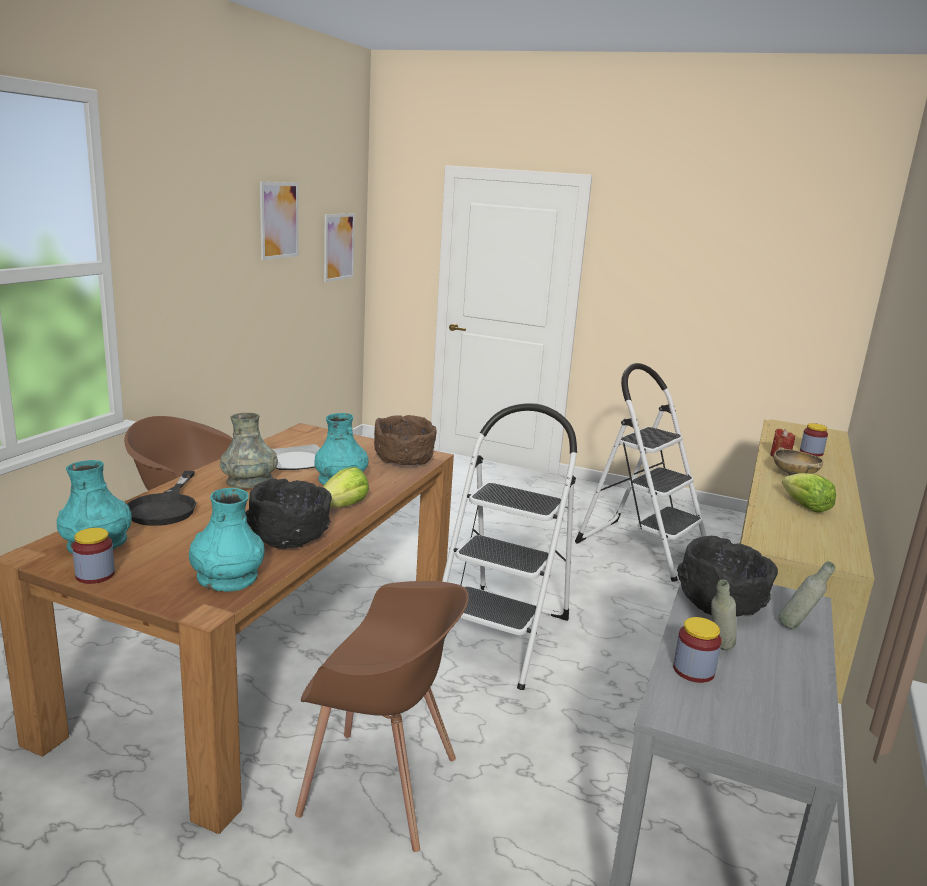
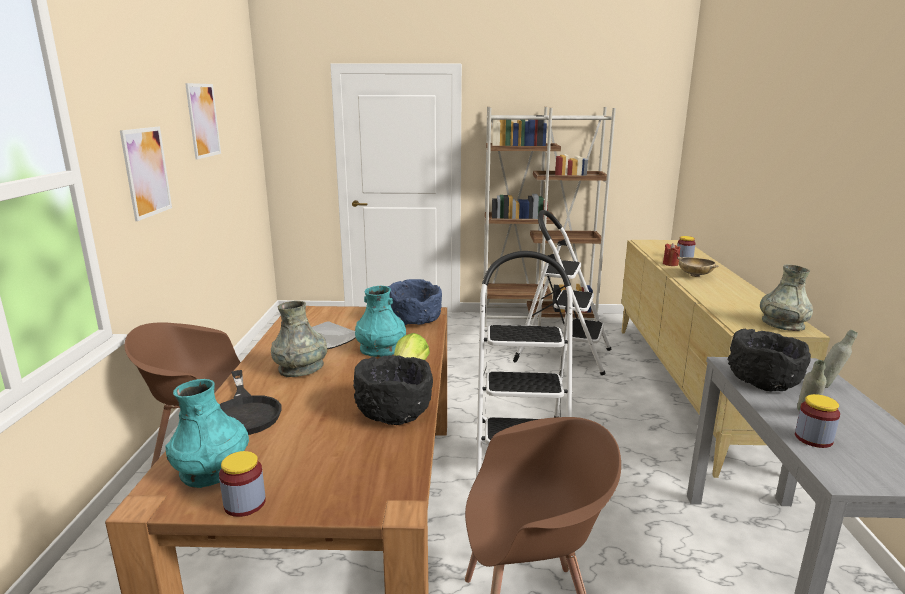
camera: 20 degrees left, 0 degrees up
(227, 577) = (381, 466): turquoise vase -> none
(338, 247) = (245, 143): picture -> picture (146, 172)
(404, 460) = (414, 320): brown bowl -> blue bowl
(647, 503) = (538, 320): none -> brown bookcase
(805, 507) = (729, 296): lettuce -> none
(829, 551) = (782, 324): none -> grey vase

